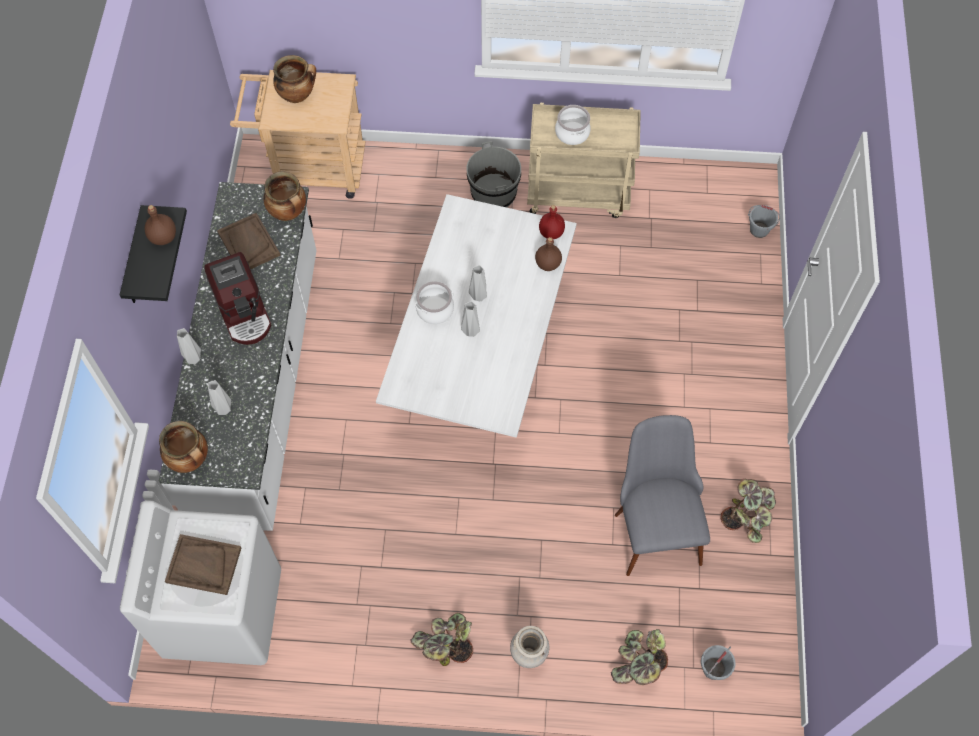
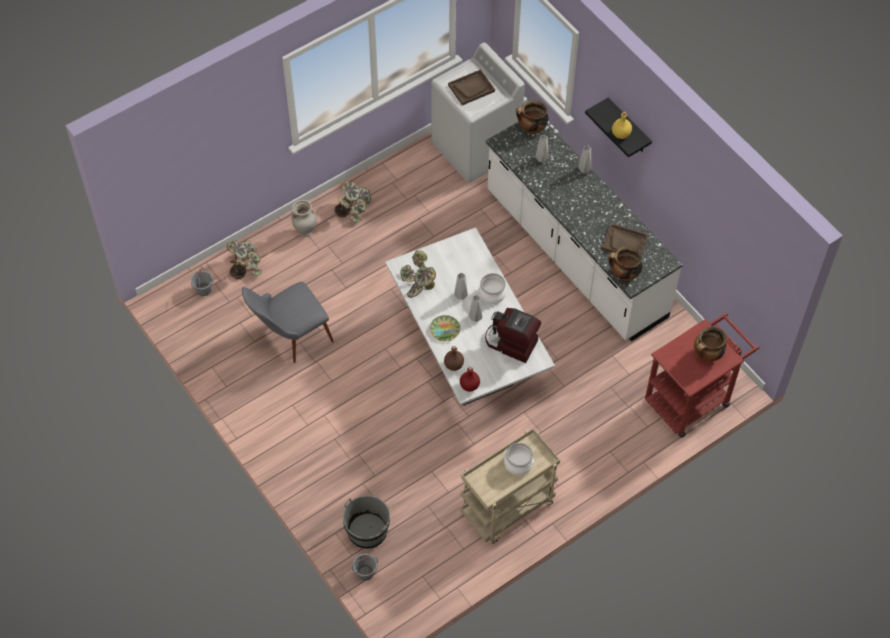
camera: 140 degrees right, 5 degrees down
(163, 237) = (621, 134): brown bottle -> yellow bottle
(244, 313) = (584, 208): coffee machine -> coffee machine (511, 343)
(310, 168) = (692, 398): beige cart -> red cart
(493, 193) = (562, 468): grey bucket -> grey bucket (367, 531)
(523, 307) = (445, 330): none -> plate
(654, 523) = (290, 338): grey chair -> grey chair turned 105 degrees clockwise
(747, 516) = (240, 378): potted plant -> potted plant (418, 284)

